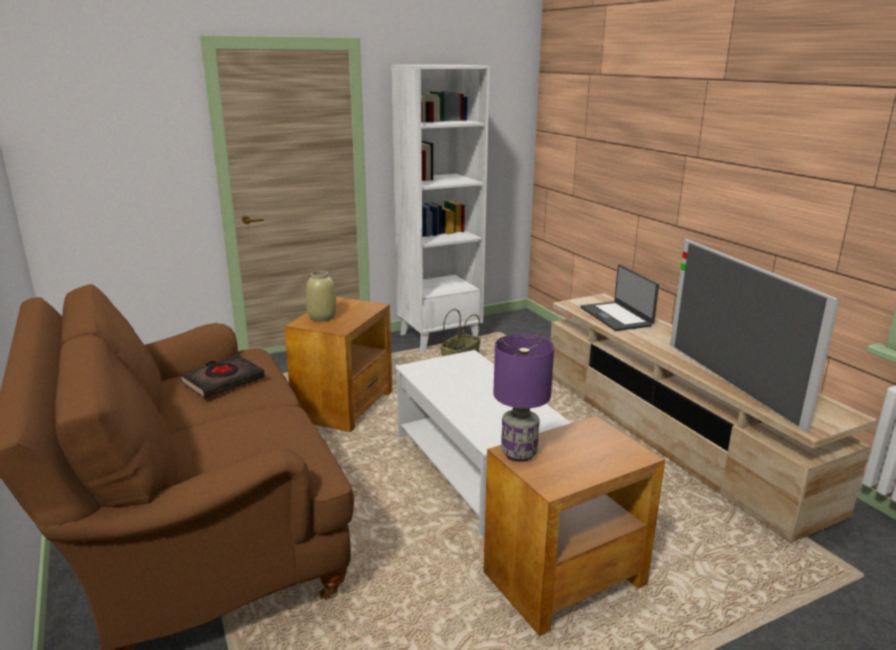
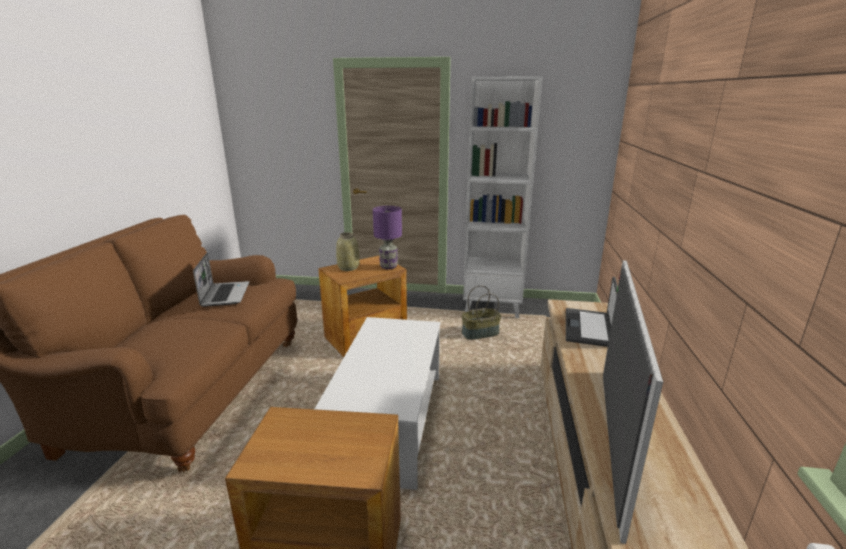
camera: 35 degrees right, 0 degrees up
(223, 381) = (225, 294): black book -> laptop
(518, 454) = (280, 422): purple table lamp -> purple table lamp (388, 267)

